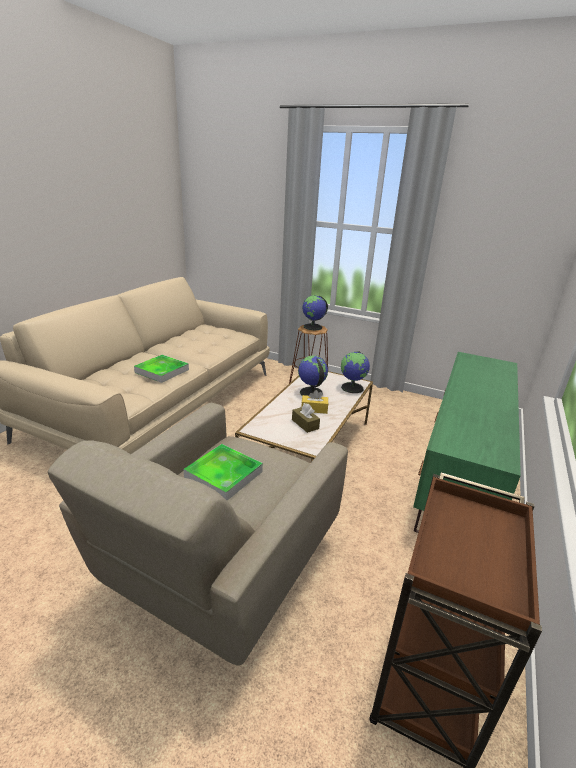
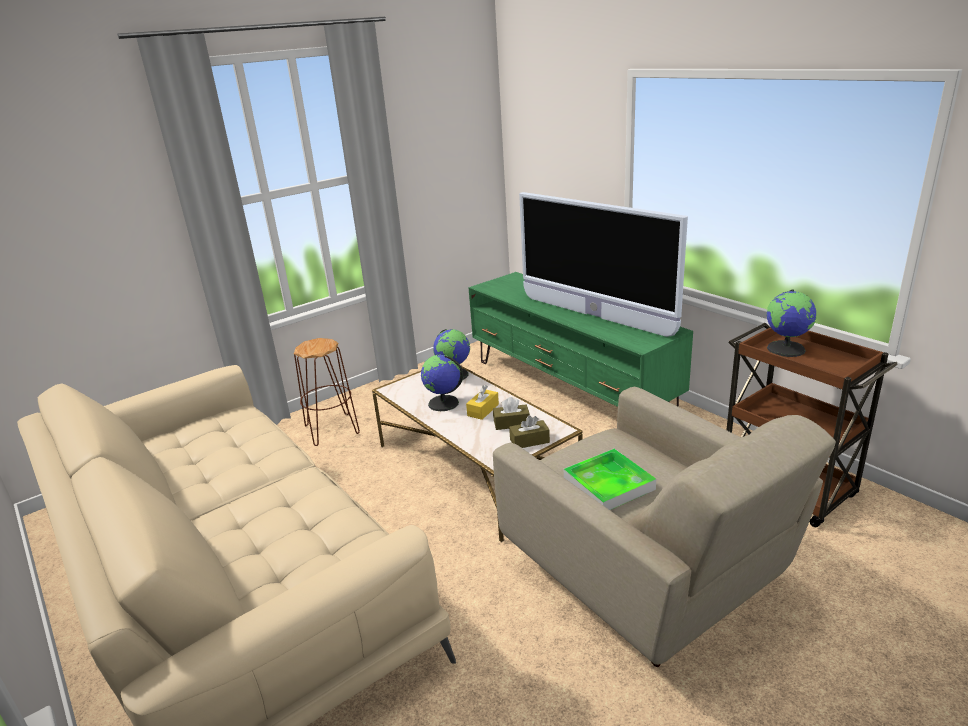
camera: 60 degrees left, 0 degrees up
(162, 371) = (299, 504): tray -> none
(286, 436) = (529, 441): none -> brown tissue box
(313, 327) = (314, 345): globe -> globe (787, 349)
(478, 412) = (595, 316): none -> television

